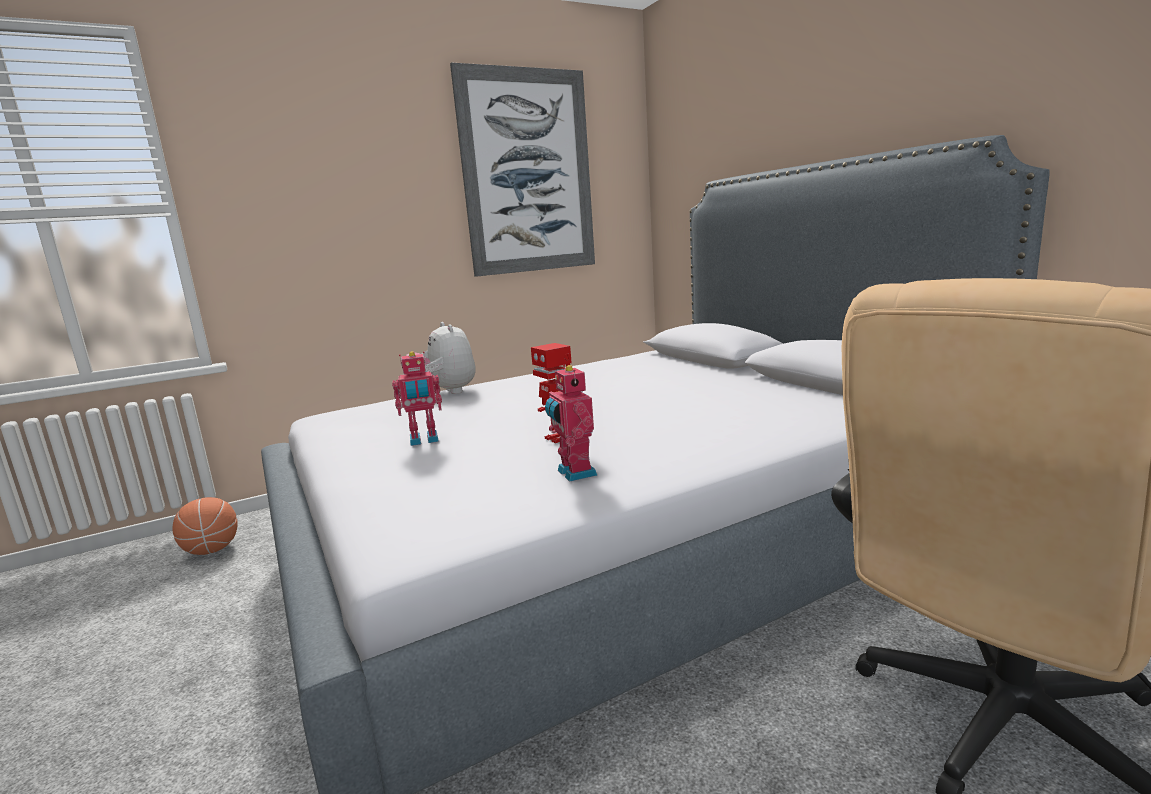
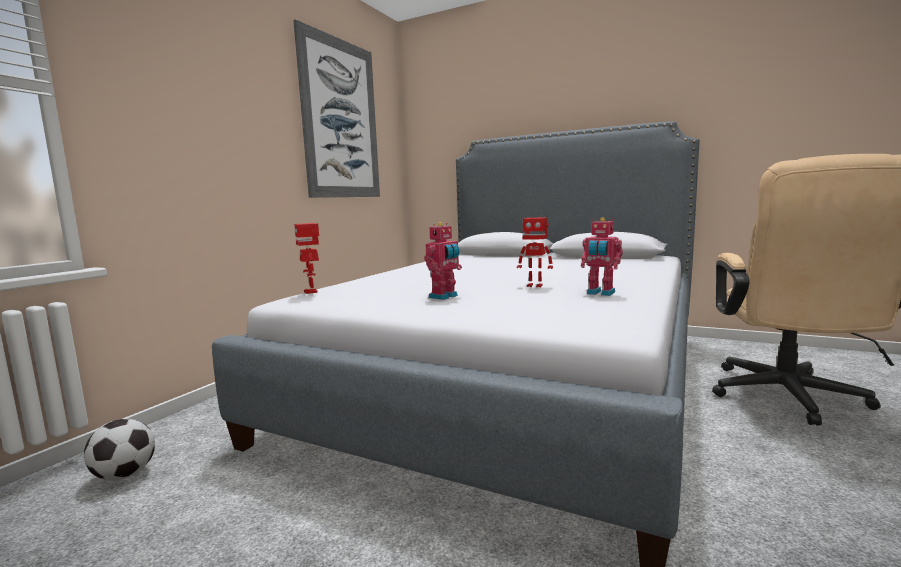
camera: 35 degrees left, 5 degrees down
(212, 550) = (125, 475): basketball -> football
(358, 407) = (311, 292): none -> toy robot
(444, 393) = (363, 280): plush toy -> none

